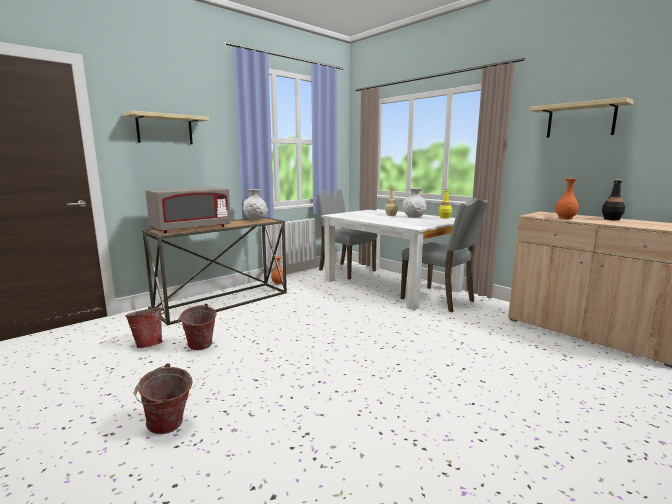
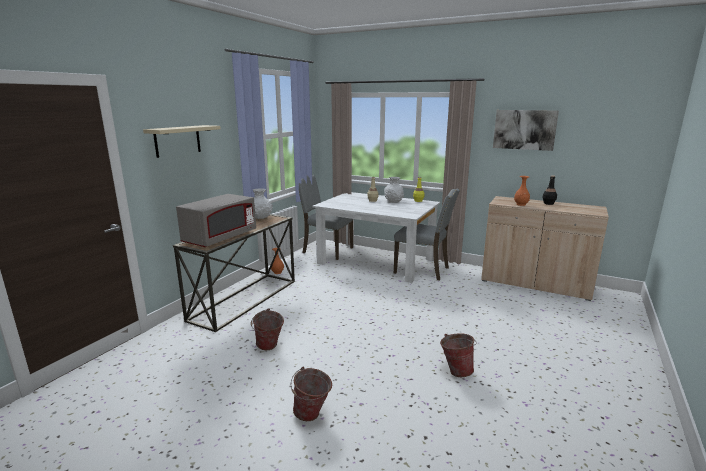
camera: 20 degrees left, 5 degrees up
(149, 344) = (218, 353): bucket -> bucket (456, 370)
(580, 120) = (524, 129): beige shelf -> picture

